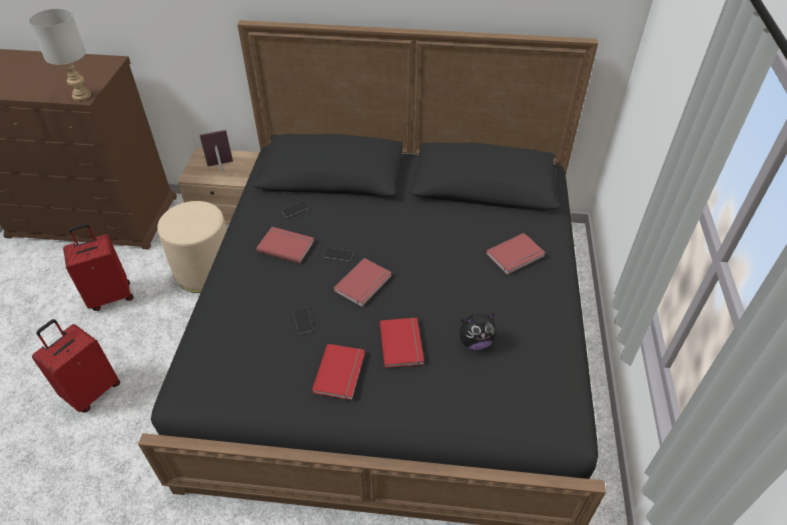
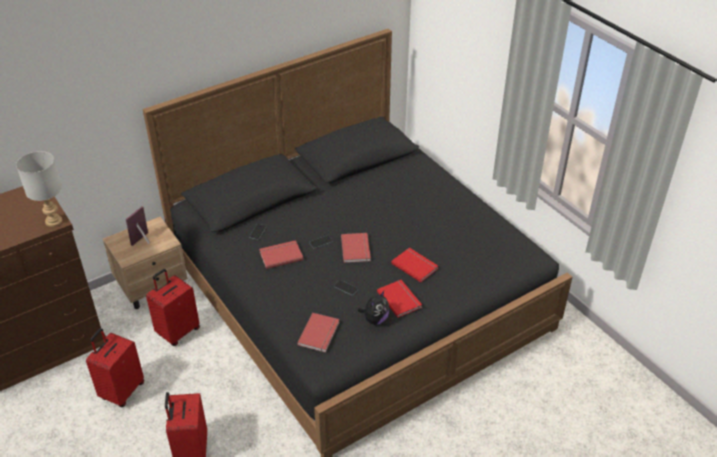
camera: 40 degrees left, 5 degrees down
(205, 271) = (178, 331): beige ottoman -> red suitcase
(475, 342) = (451, 242): plush toy -> plush toy (375, 319)
(516, 256) = (423, 187): red book -> red book (320, 333)

